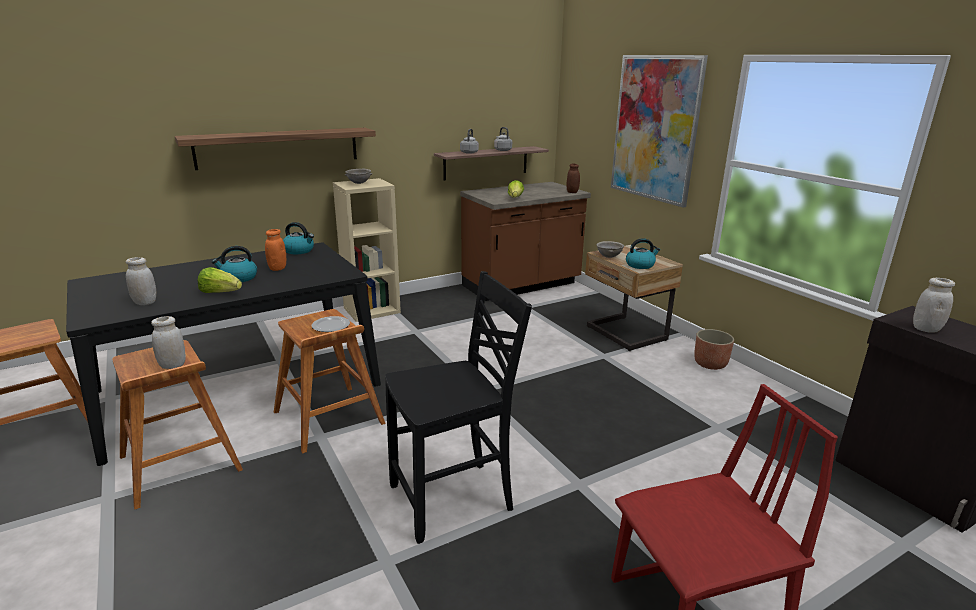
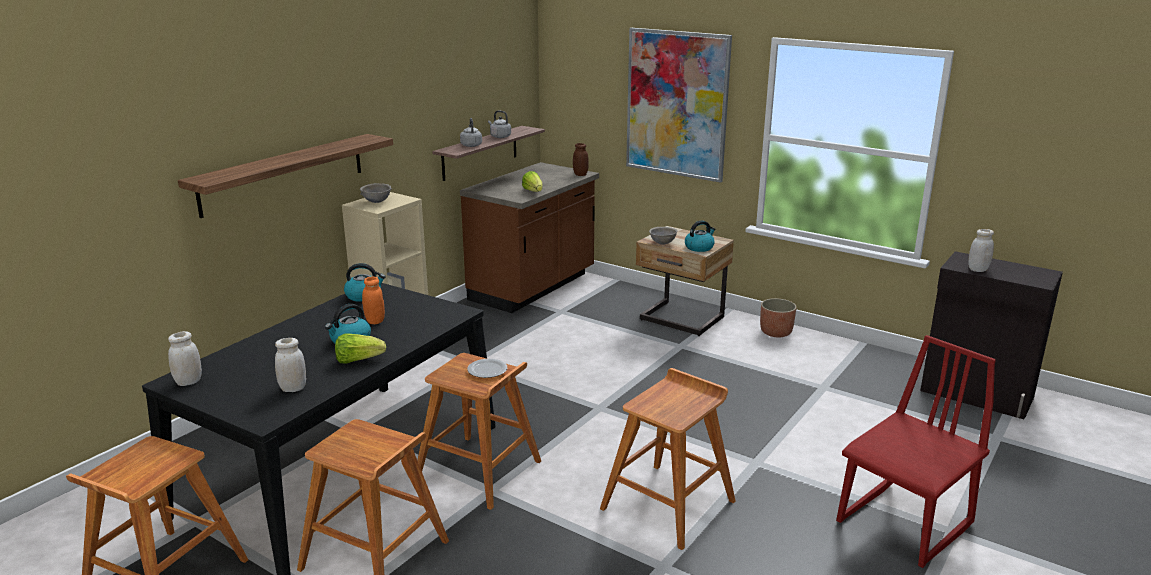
camera: 25 degrees left, 0 degrees up
(173, 365) = (385, 445): white jar -> white jar (188, 382)
(454, 499) = (669, 504): black chair -> brown stool

